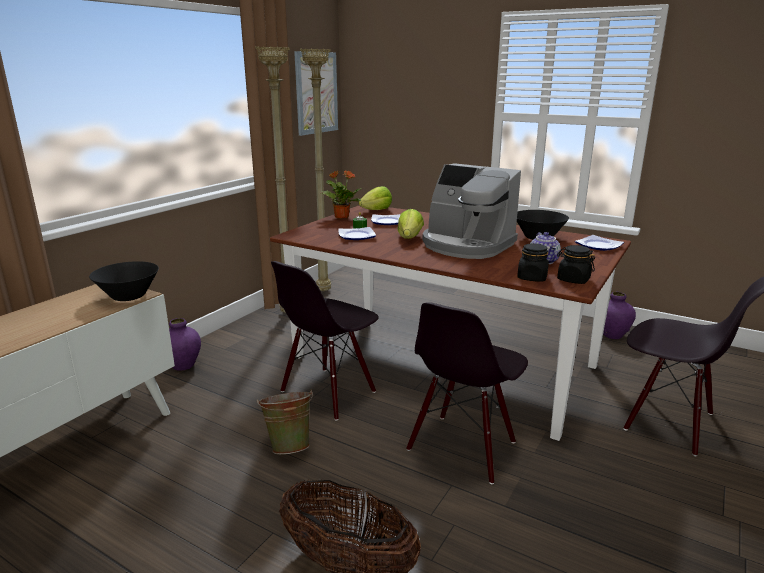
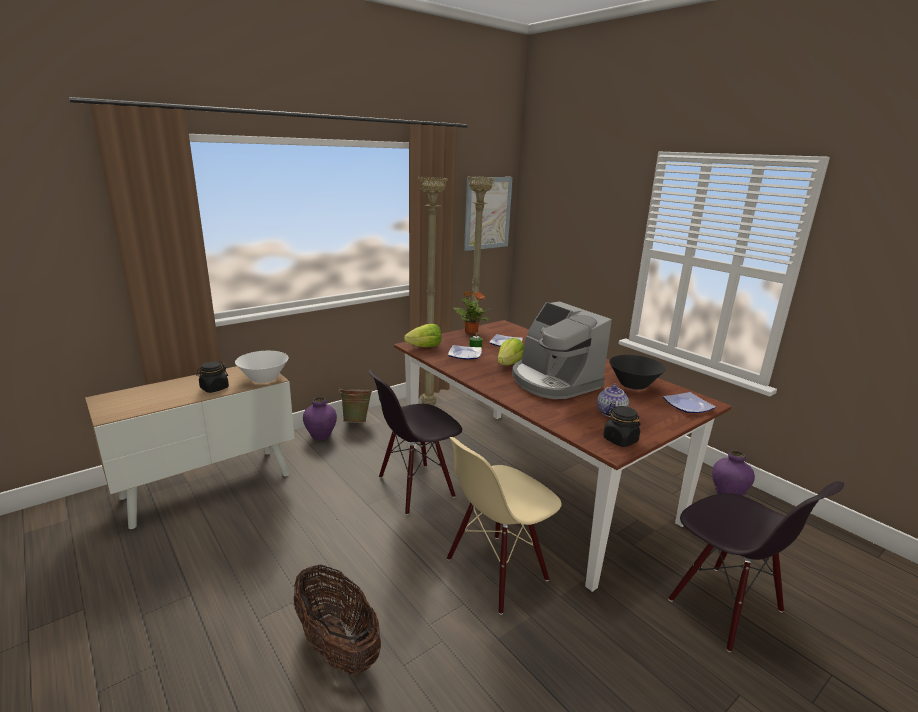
camera: 20 degrees right, 0 degrees up
(128, 296) = (264, 379): black bowl -> white bowl
(289, 445) = (356, 527): green bucket -> green bucket (357, 421)
(376, 210) = (508, 329): lettuce -> lettuce (425, 347)
(462, 447) = (497, 571): black chair -> beige chair
(532, 278) = (581, 429): black jar -> black jar (214, 388)

